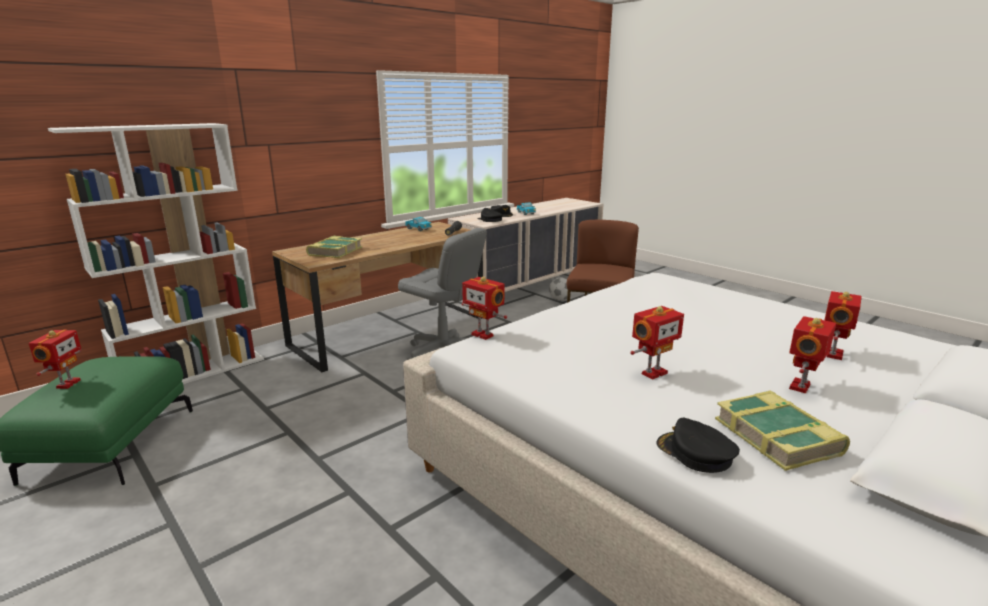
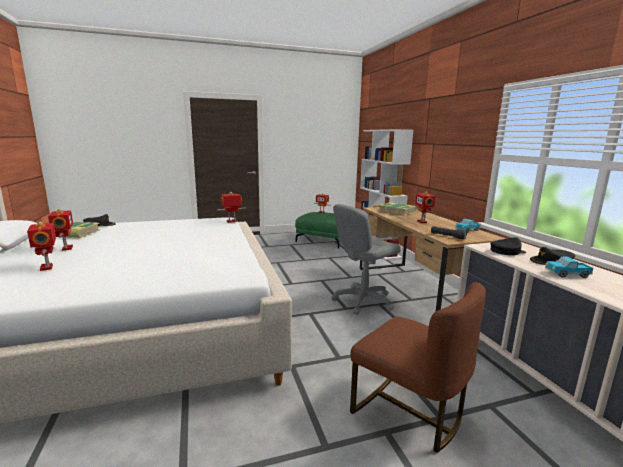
camera: 115 degrees right, 5 degrees down
(560, 300) = (504, 408): football -> none
(653, 373) = (141, 232): toy robot -> toy robot (422, 222)

